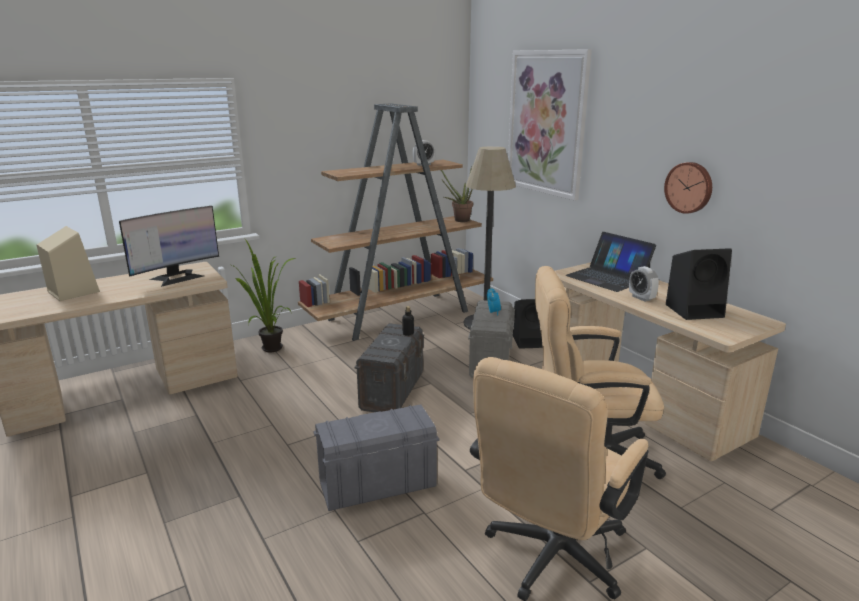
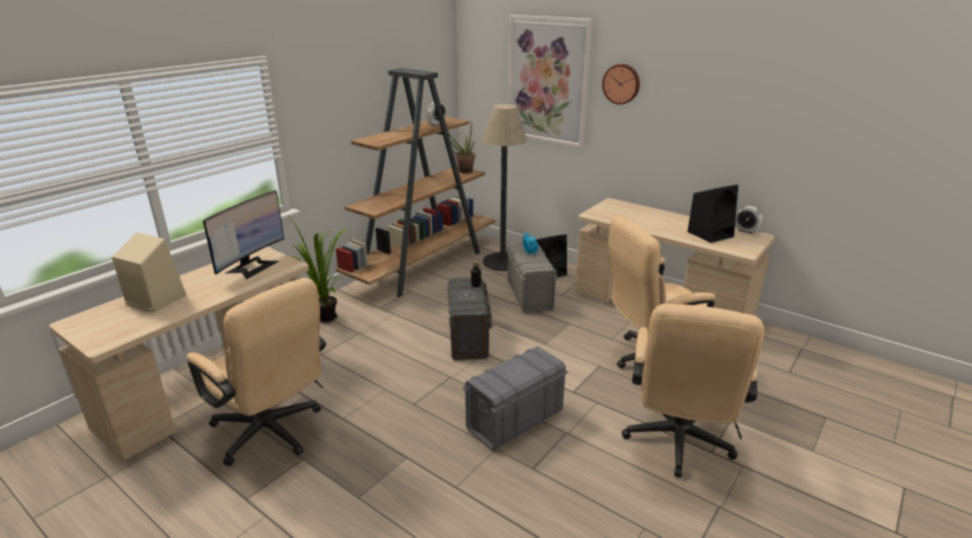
camera: 20 degrees left, 5 degrees up
(140, 443) = (272, 434): none -> beige office chair
(607, 277) = (628, 213): laptop -> none
(641, 298) = (666, 228): alarm clock -> alarm clock (746, 231)
(689, 187) = (690, 135): wall clock -> wall clock (621, 84)

